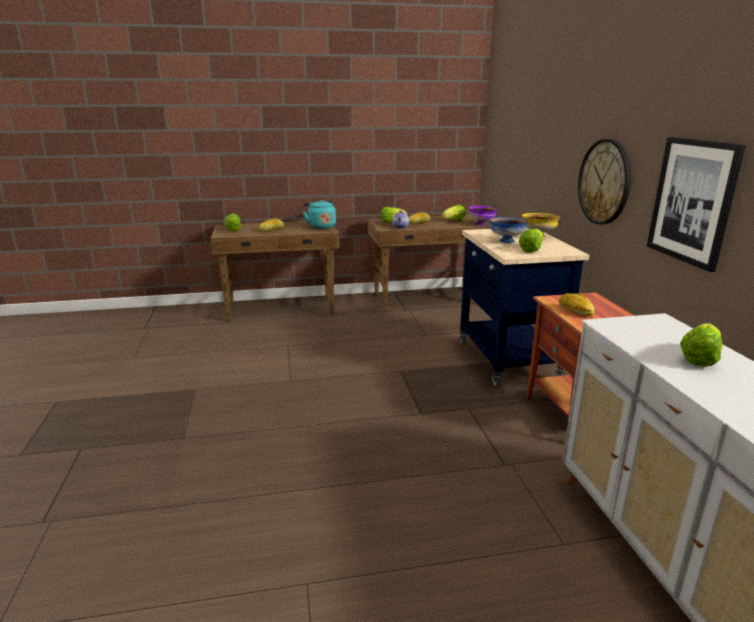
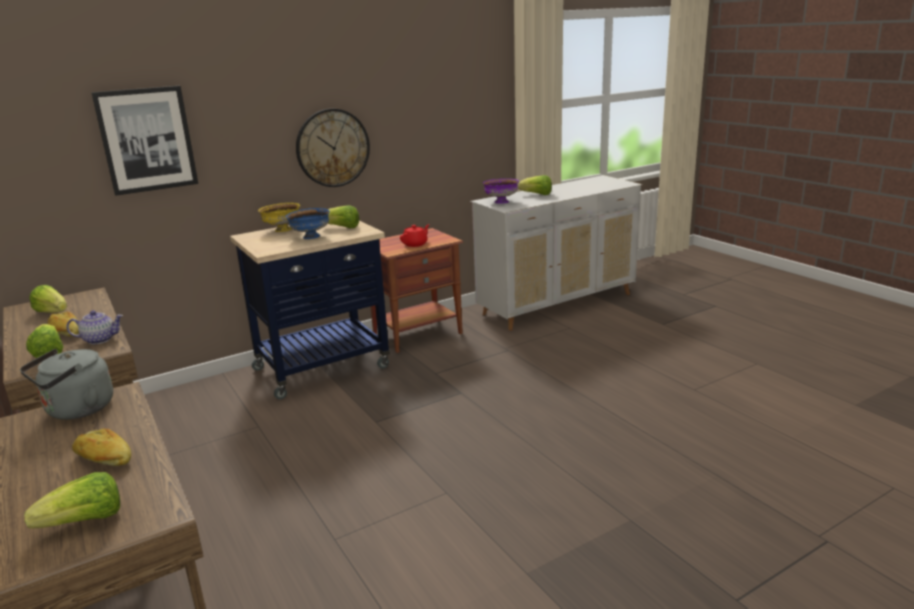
camera: 110 degrees left, 0 degrees up
(321, 226) = (77, 410): turquoise kettle -> grey kettle
(481, 224) = (87, 294): purple bowl -> purple bowl (501, 202)
(575, 311) = (415, 244): bread -> red teapot
(692, 201) = (430, 132): picture -> picture (147, 140)

